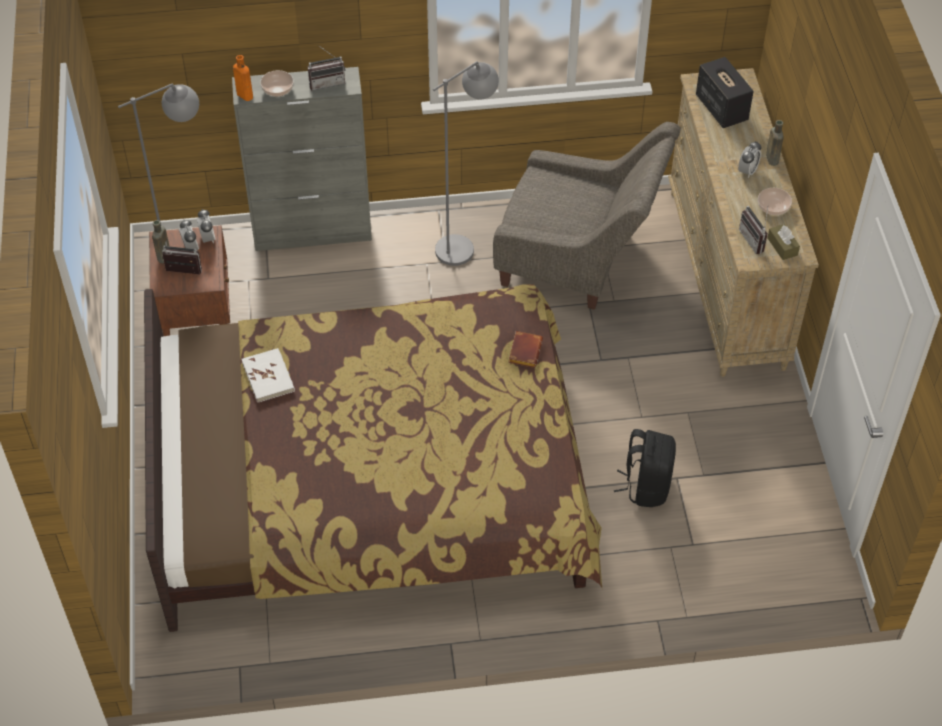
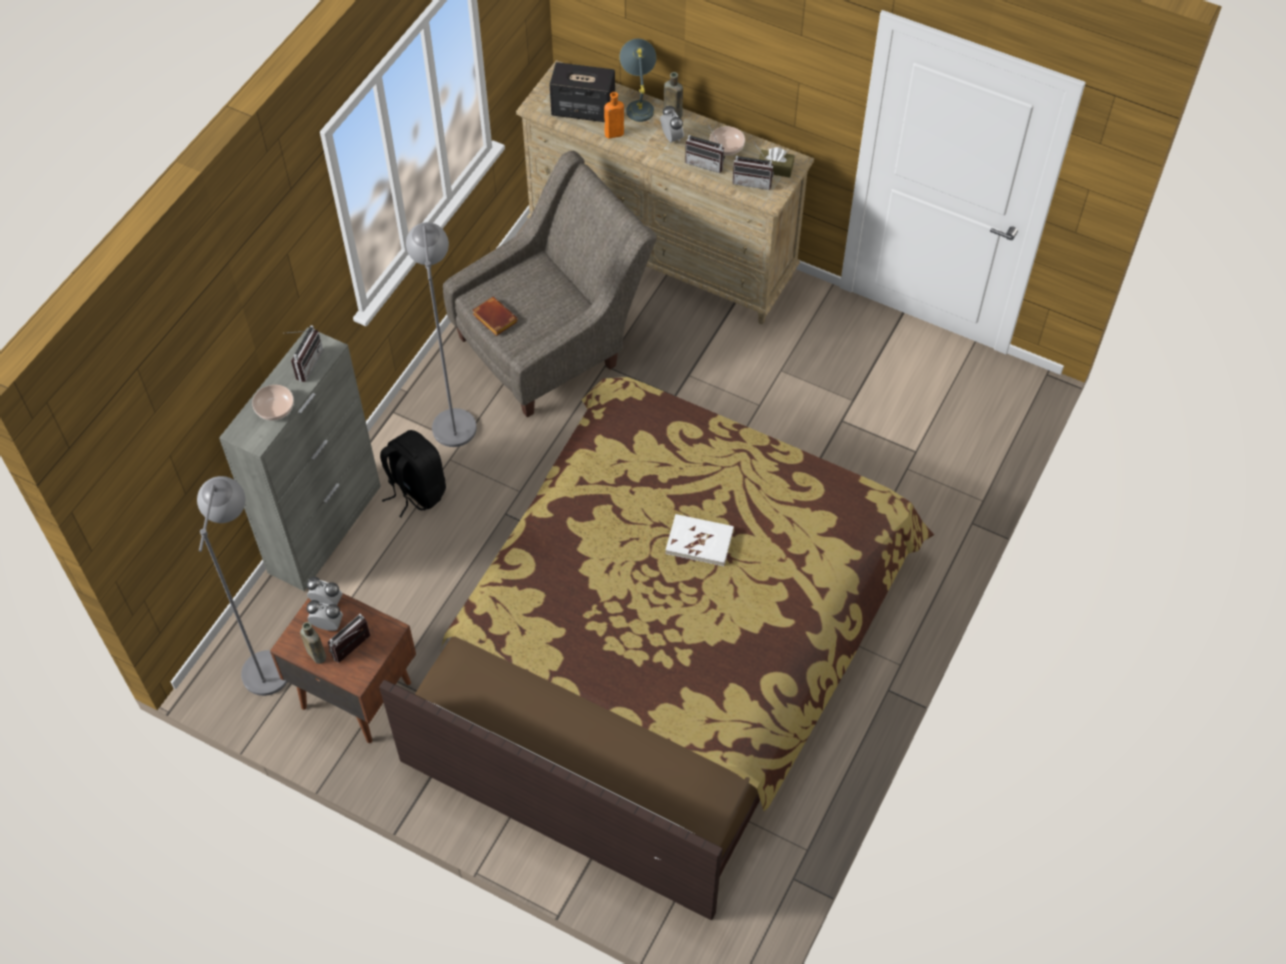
camera: 55 degrees left, 5 degrees up
(244, 95) = (255, 440): orange bottle -> orange bottle (612, 134)
(268, 377) = (551, 647): white book -> white book (699, 541)
(524, 351) = (687, 427): brown book -> brown book (493, 319)
(646, 486) = (833, 447): black backpack -> black backpack (416, 490)
(744, 203) = (706, 162): none -> radio
(760, 135) = (639, 104): none -> grey table lamp

